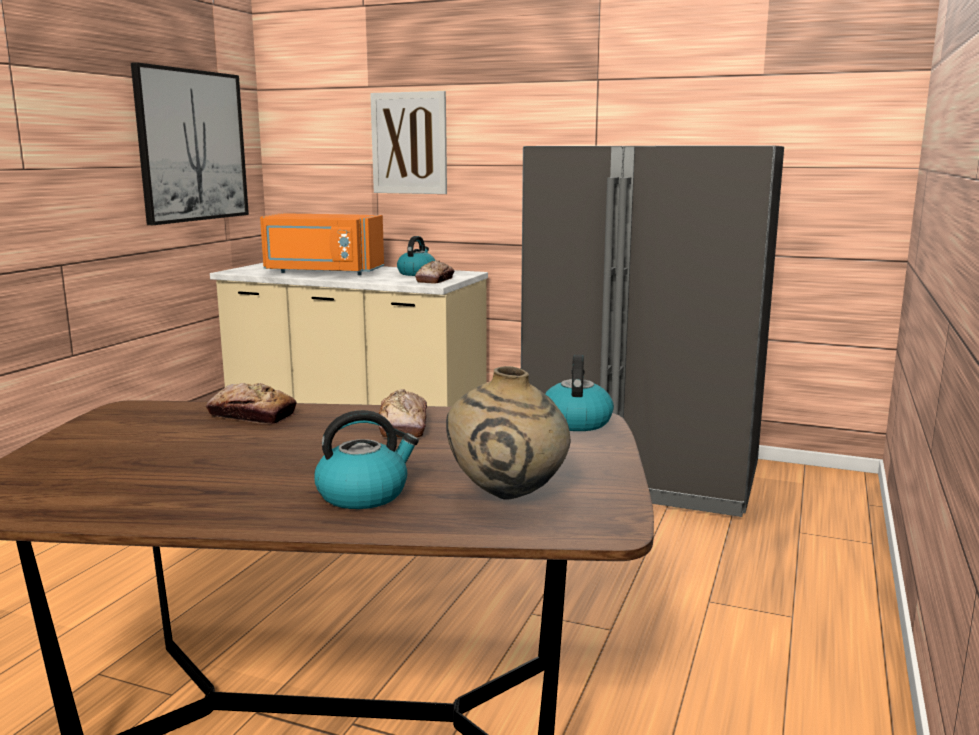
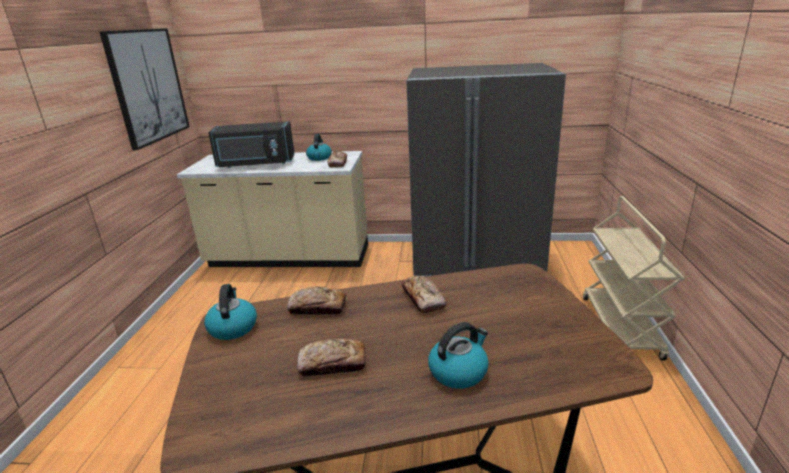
camera: 15 degrees left, 10 degrees up
(208, 464) = (332, 364): none -> bread
(322, 272) = (256, 164): orange microwave -> black microwave
(409, 143) = (299, 70): picture -> none
(508, 496) = (543, 353): beige vase -> none
(576, 422) = (519, 276): kettle -> kettle (233, 327)
(841, 599) = (621, 327): none -> beige cart

